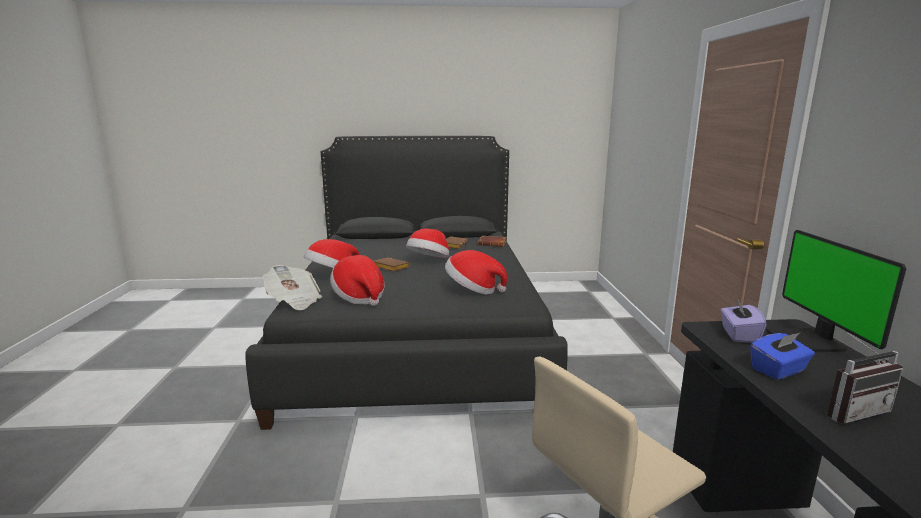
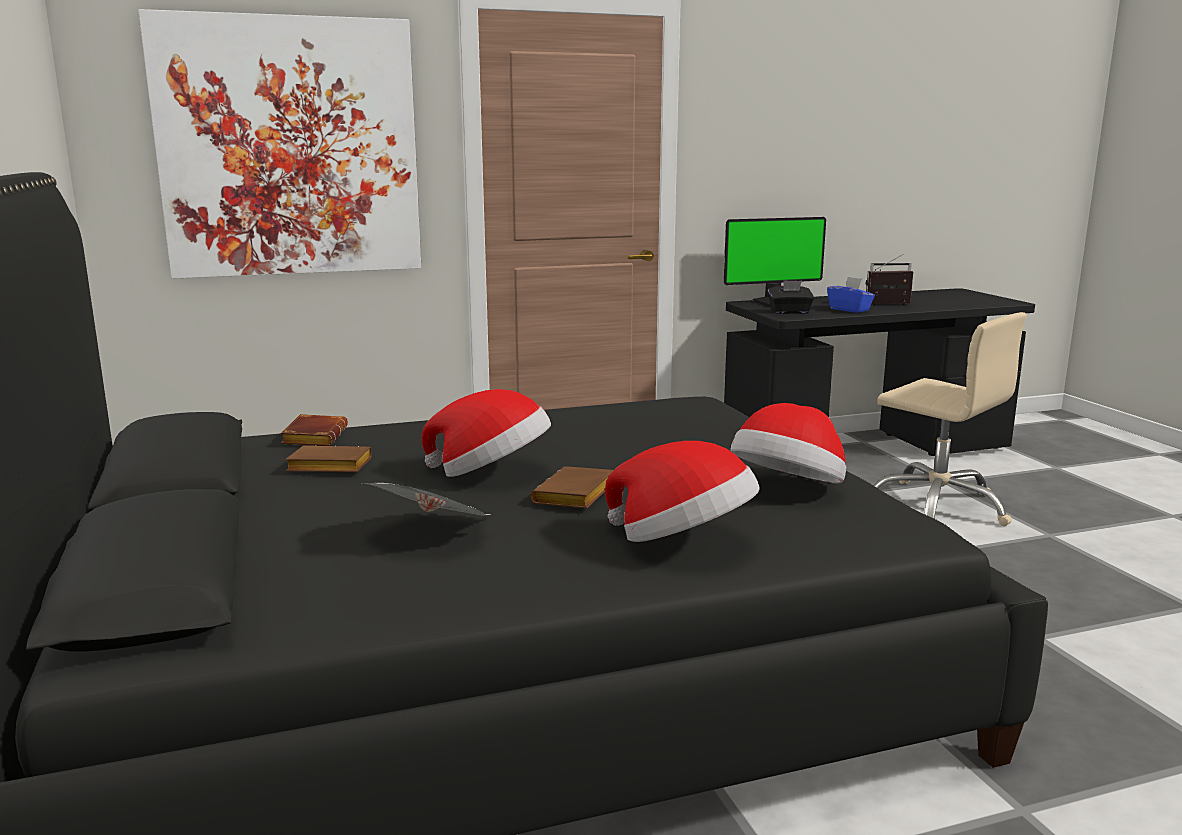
camera: 105 degrees left, 0 degrees up
(294, 301) = (885, 536): newspaper -> newspaper (434, 533)
(473, 290) = (662, 427): hat -> none
(643, 133) = (290, 148): none -> picture
(739, 335) = (789, 312): purple tissue box -> black tissue box
(850, 410) = (888, 305): radio -> radio turned 60 degrees counterclockwise

